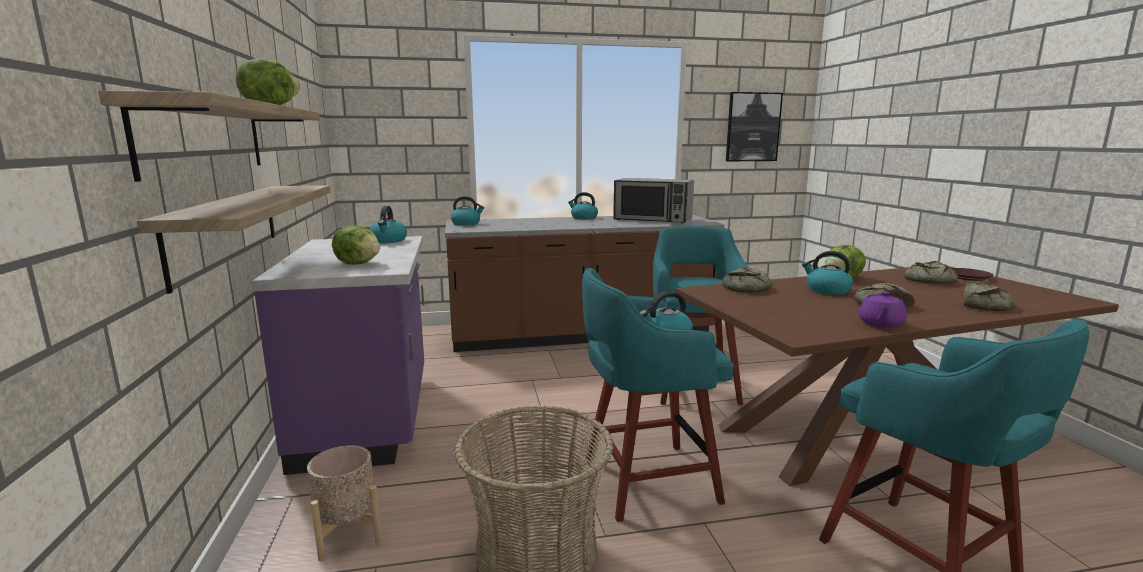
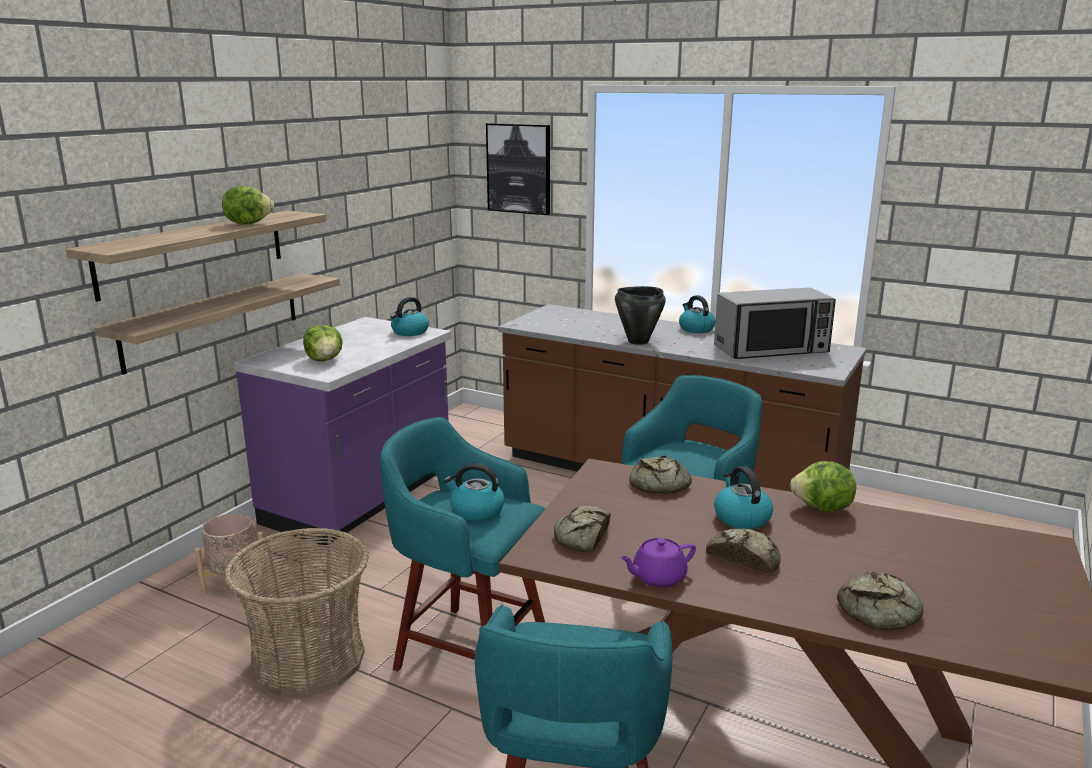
camera: 40 degrees right, 5 degrees up
(466, 224) = (549, 315): kettle -> none
(568, 226) = (637, 341): none -> black cooking pot
(652, 219) = (771, 350): microwave -> microwave turned 75 degrees counterclockwise
(752, 127) = (1009, 223): picture -> picture (519, 168)
(928, 280) = (937, 553): bread -> bread (582, 536)
(968, 277) = (1029, 572): brown plate -> none

